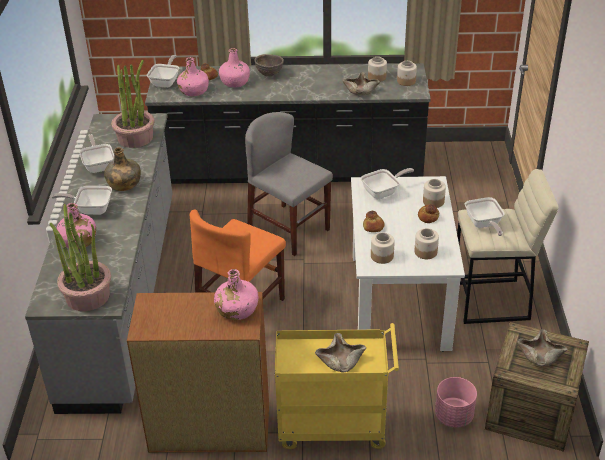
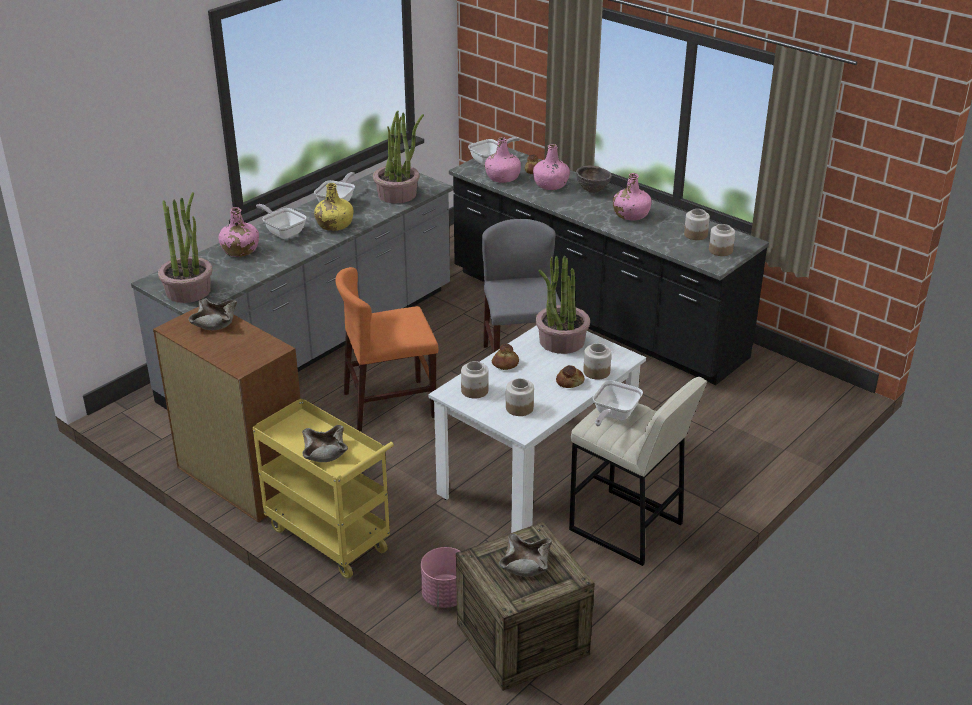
camera: 40 degrees right, 5 degrees down
(123, 184) = (334, 225): green bottle -> yellow bottle
(236, 309) = (256, 350): pink bottle -> pink bottle (631, 215)
(360, 90) = (659, 239): beige bowl -> beige bowl (214, 322)
(383, 192) = (561, 341): frying pan -> potted plant

